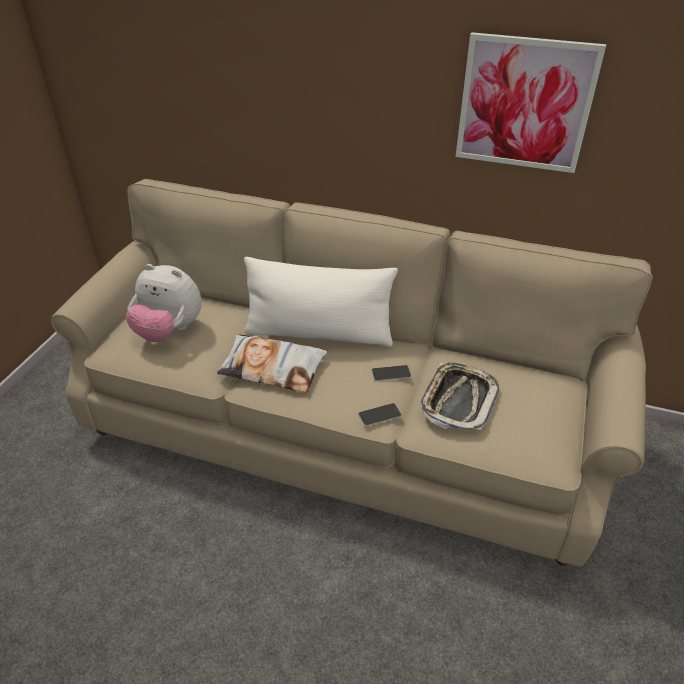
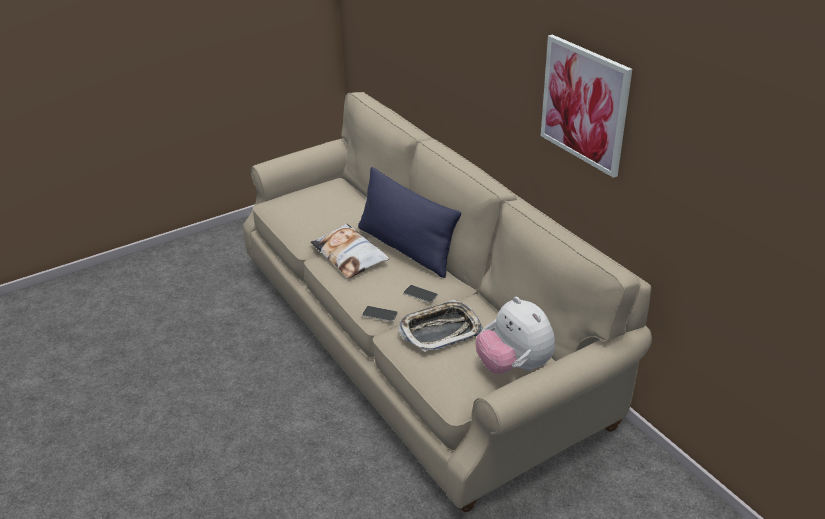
camera: 40 degrees right, 5 degrees down
(169, 331) = (314, 206): plush toy -> plush toy (514, 366)
(319, 333) = (406, 248): white pillow -> blue pillow

